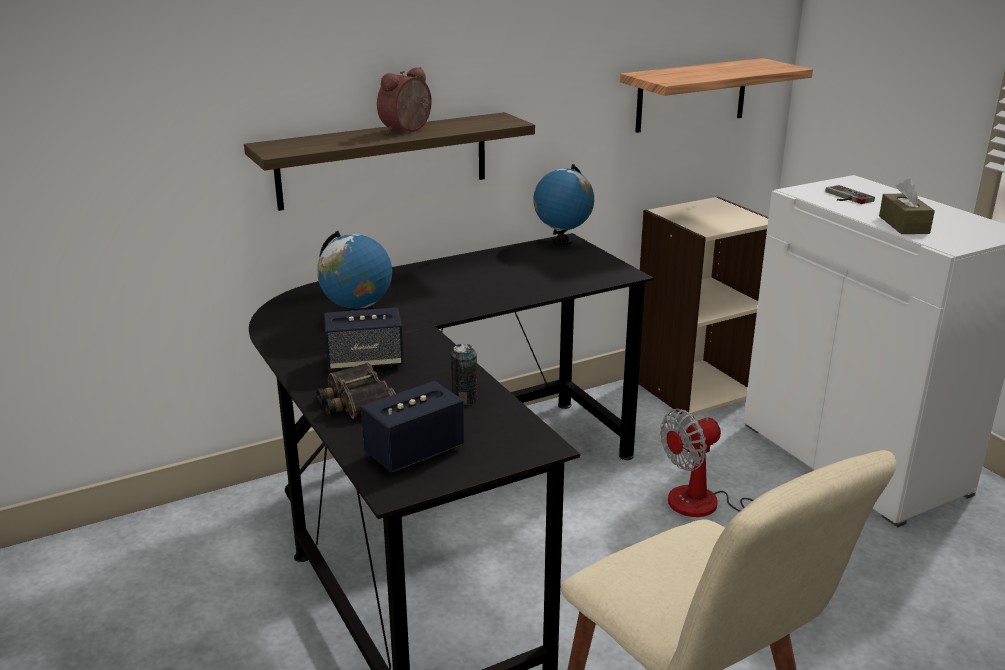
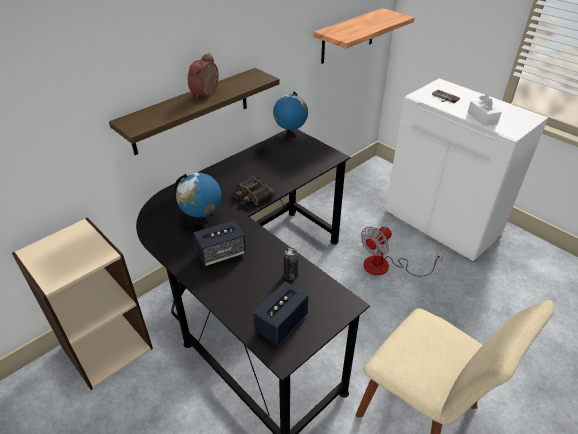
camera: 15 degrees left, 15 degrees up
(355, 401) = (229, 288): binoculars -> binoculars (251, 195)
(693, 387) = (352, 190): beige bookcase -> beige bookcase (107, 347)
(903, 225) = (482, 118): brown tissue box -> white tissue box

